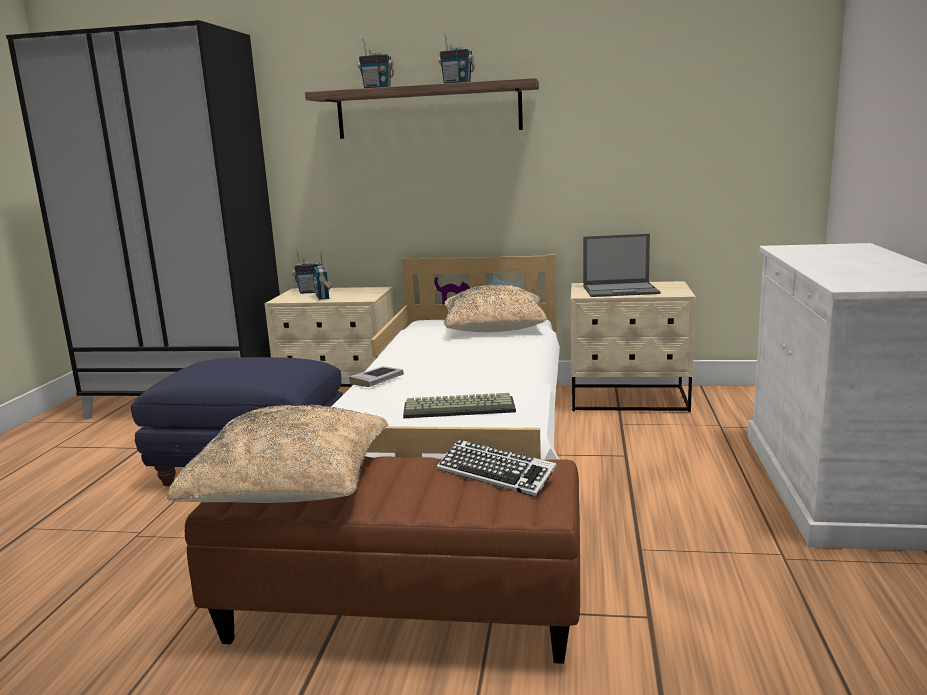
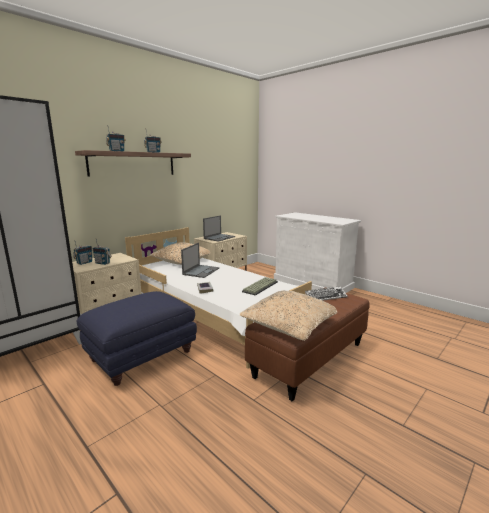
camera: 55 degrees left, 0 degrees up
(463, 351) = (201, 271): none -> laptop

